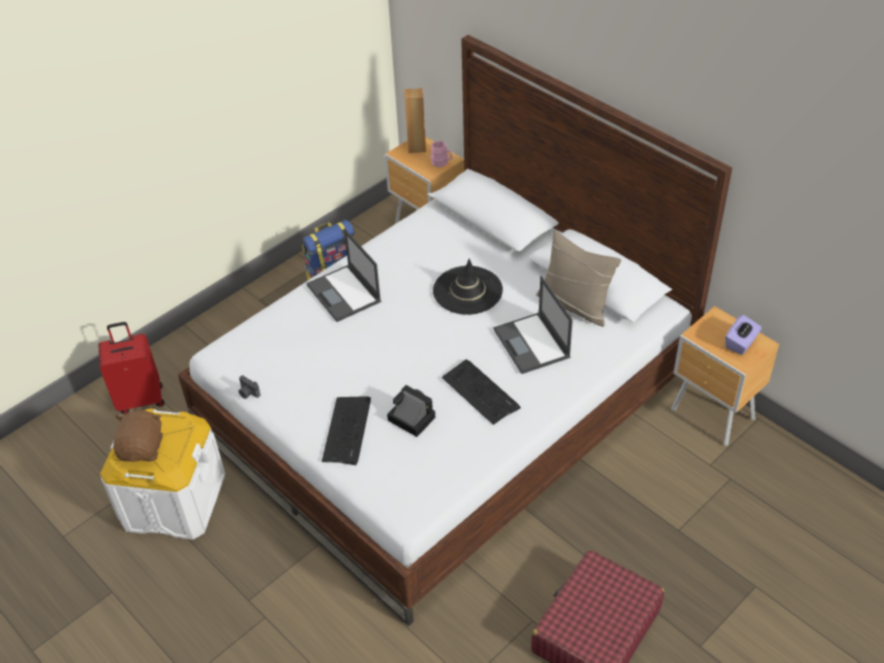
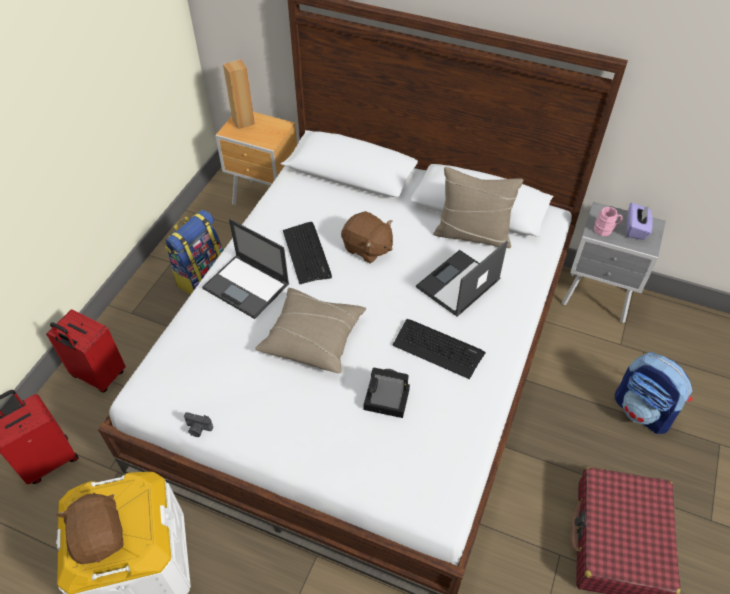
camera: 25 degrees left, 5 degrees up
(208, 344) = (98, 376): none -> red suitcase
(347, 430) = (328, 435): keyboard -> keyboard (307, 253)
(377, 352) = (313, 338): none -> beige pillow
(441, 163) = (275, 131): pink mug -> pink mug (605, 229)
(467, 290) = (367, 248): black hat -> brown plush toy
(532, 344) = (457, 284): laptop -> laptop turned 90 degrees clockwise
(693, 531) = (643, 411): none -> backpack
(713, 416) = (598, 299): brown nightstand -> grey nightstand

